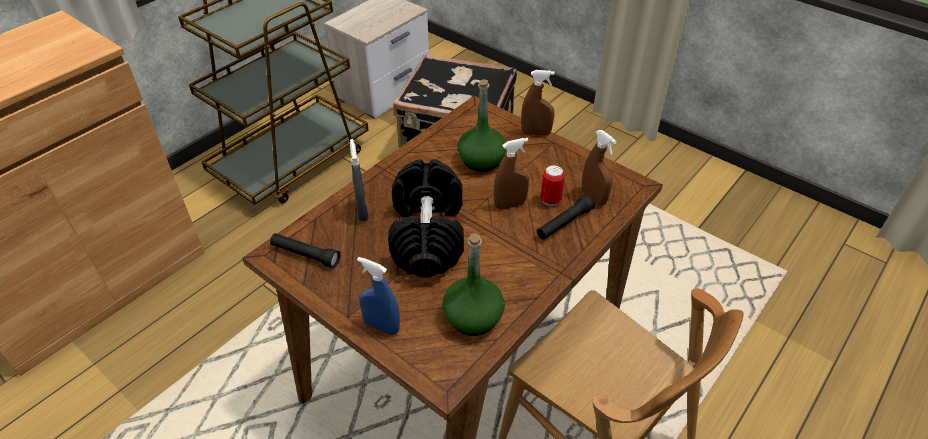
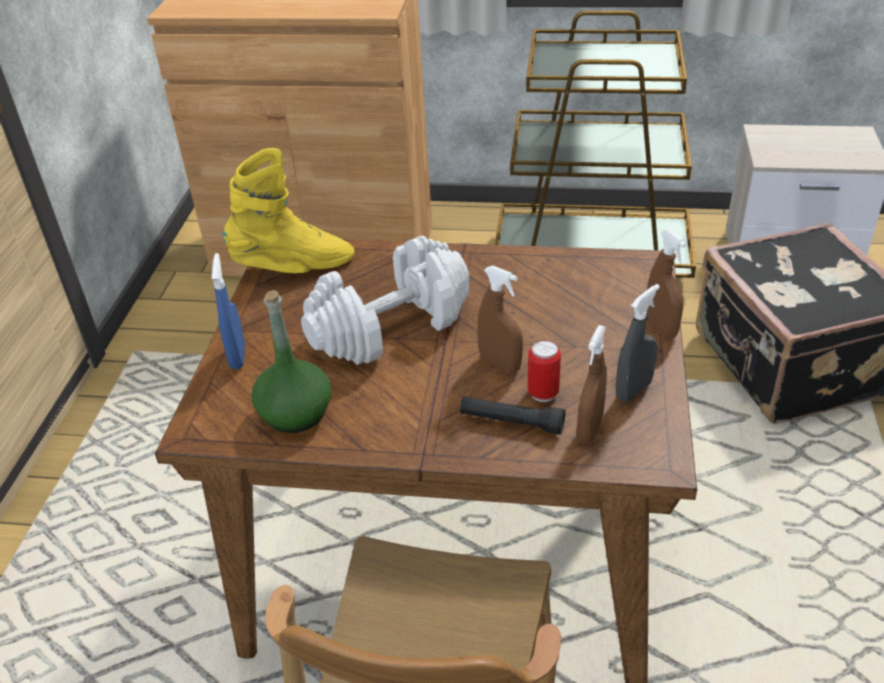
camera: 60 degrees right, 5 degrees down
(305, 255) = (294, 267): black flashlight -> yellow boot
(362, 211) = (384, 269): grey spray bottle -> grey spray bottle (633, 390)
(428, 235) = (390, 327): black dumbbell -> white dumbbell
(481, 160) = (554, 309): green bottle -> none

